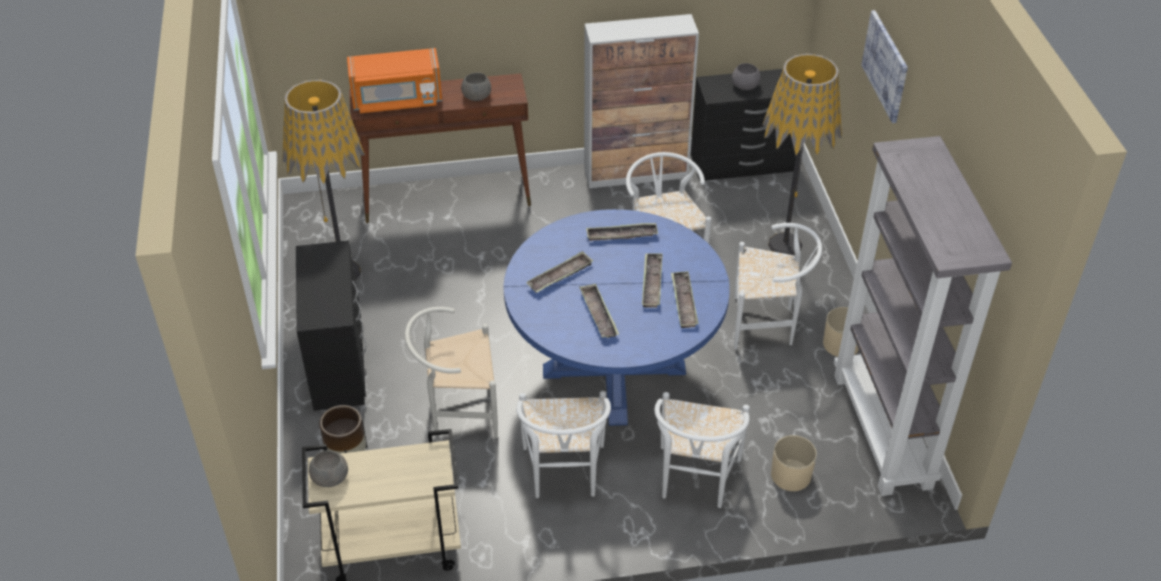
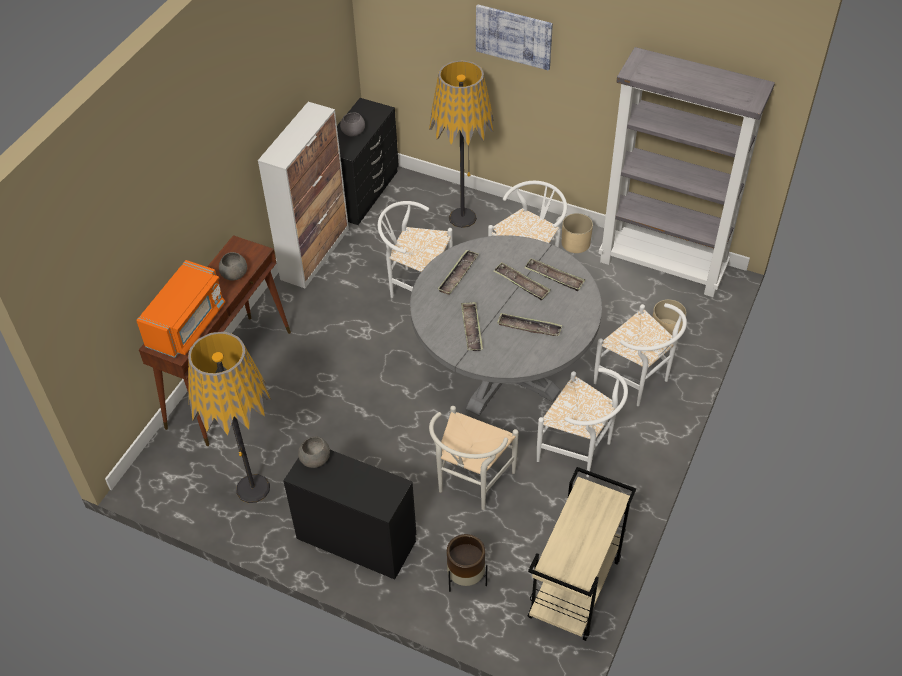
camera: 55 degrees left, 5 degrees up
(331, 477) = (564, 567): grey bowl -> grey bowl (315, 458)
(614, 370) = (503, 371): blue dining table -> grey dining table

